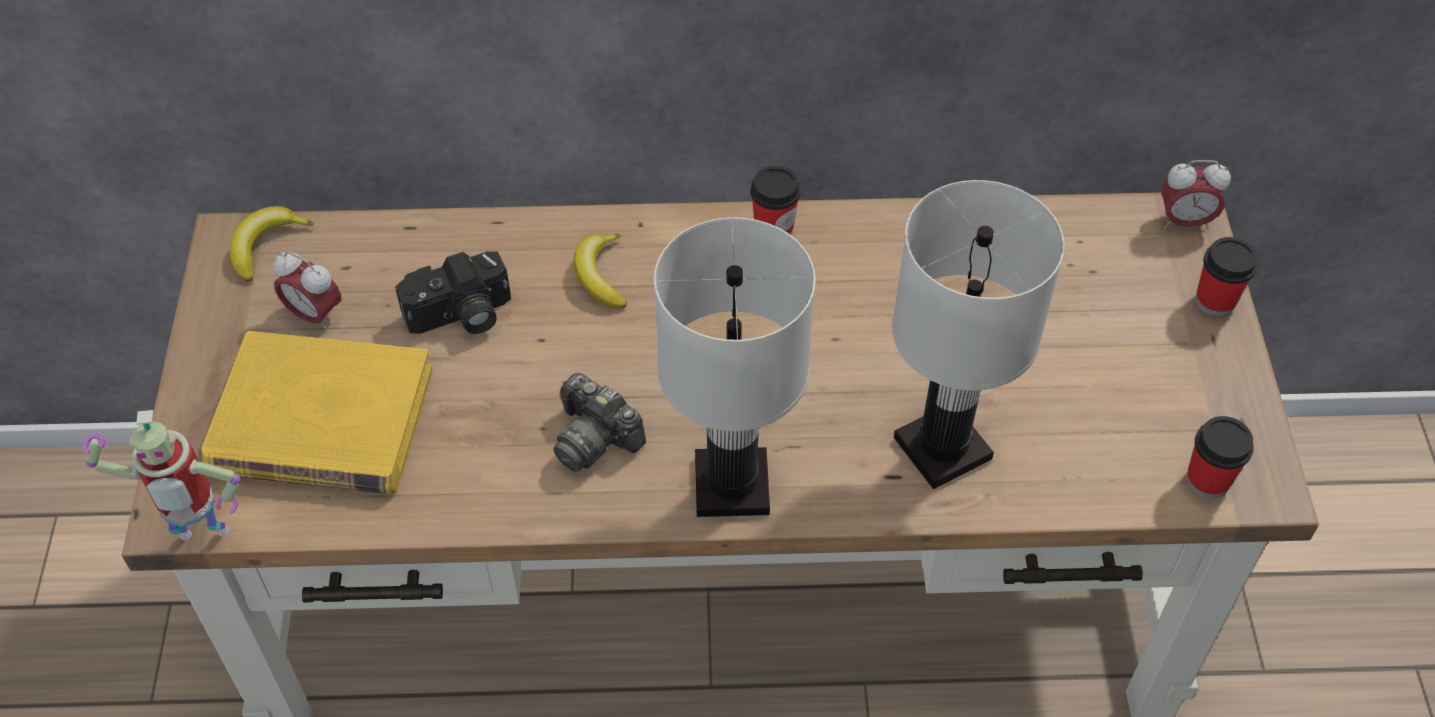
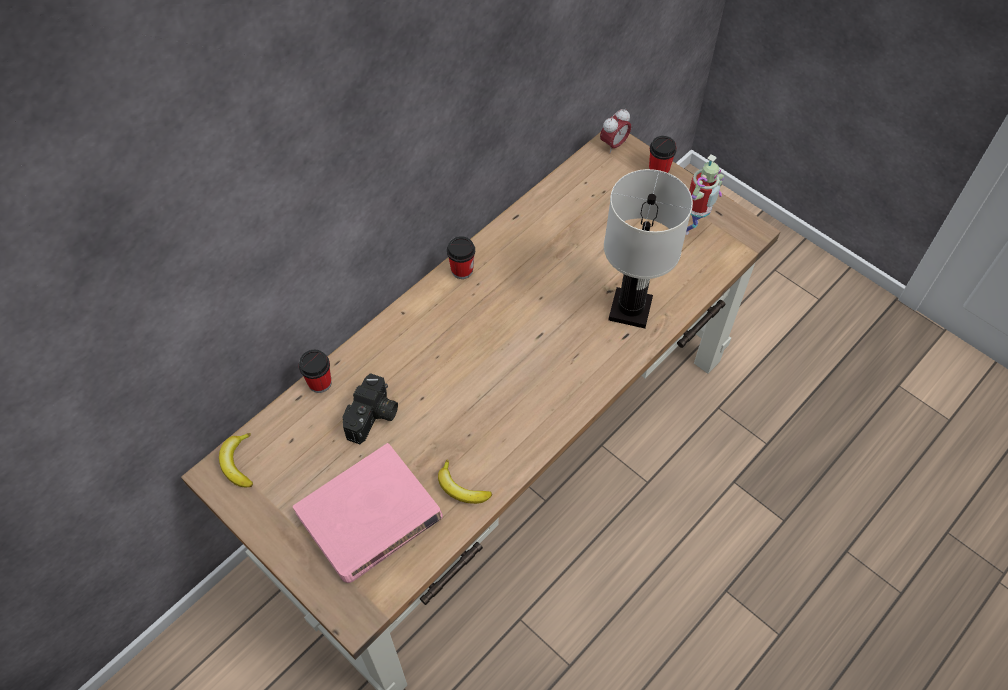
camera: 45 degrees left, 5 degrees up
(202, 540) = (382, 613): toy robot -> toy robot (693, 229)
(314, 315) = (304, 474): alarm clock -> none
(321, 421) = (369, 516): yellow book -> pink book
(595, 438) = (495, 420): camera -> none
(601, 275) = (413, 349): banana -> banana (461, 488)
(730, 484) = (570, 392): white table lamp -> none
(1207, 480) = (730, 244): cup -> cup (320, 383)

